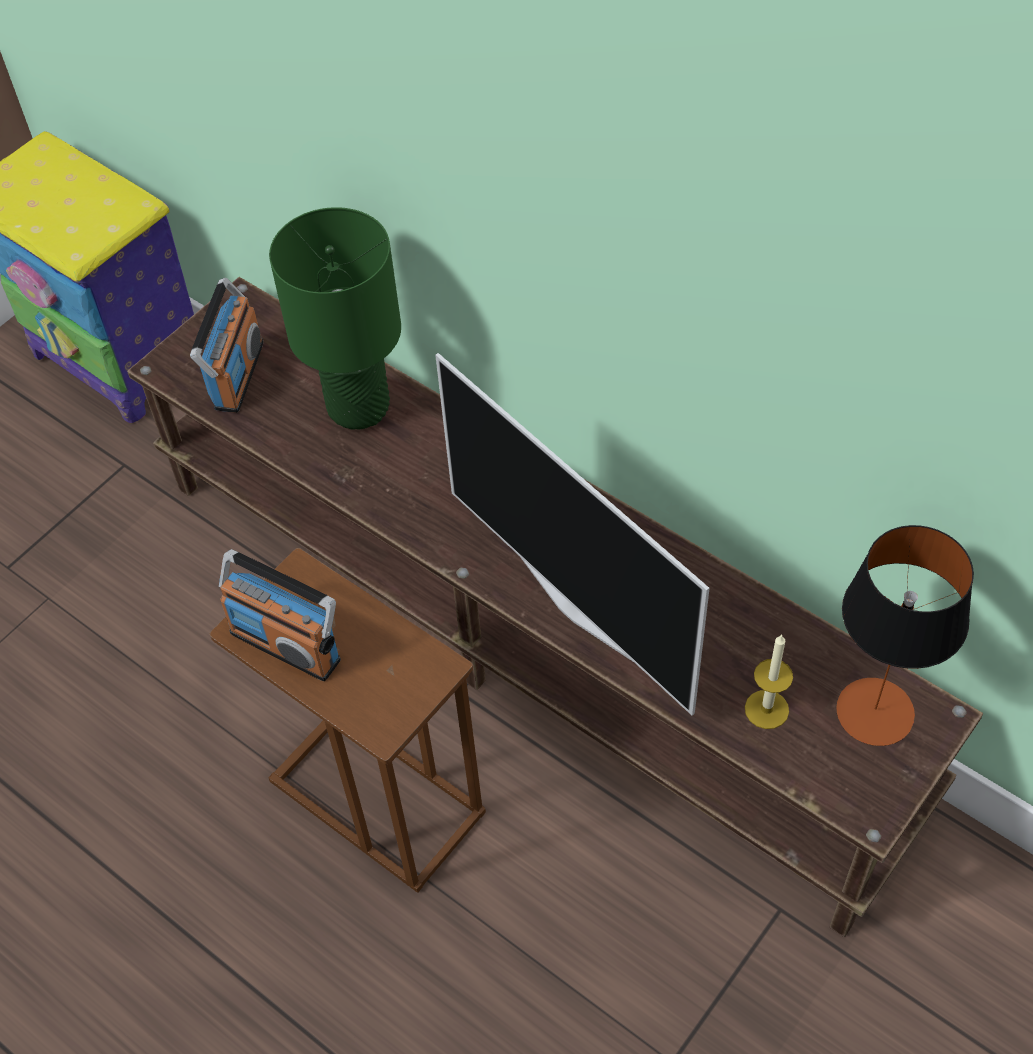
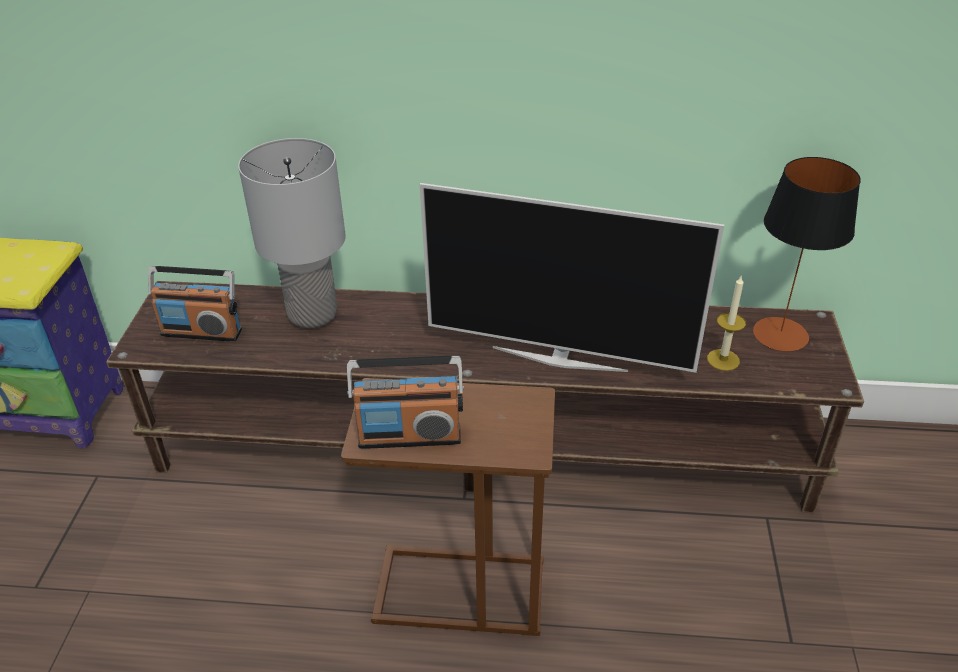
camera: 35 degrees left, 15 degrees down
(237, 375) = (202, 332): radio -> radio turned 120 degrees clockwise
(358, 411) = (313, 318): green table lamp -> grey table lamp

